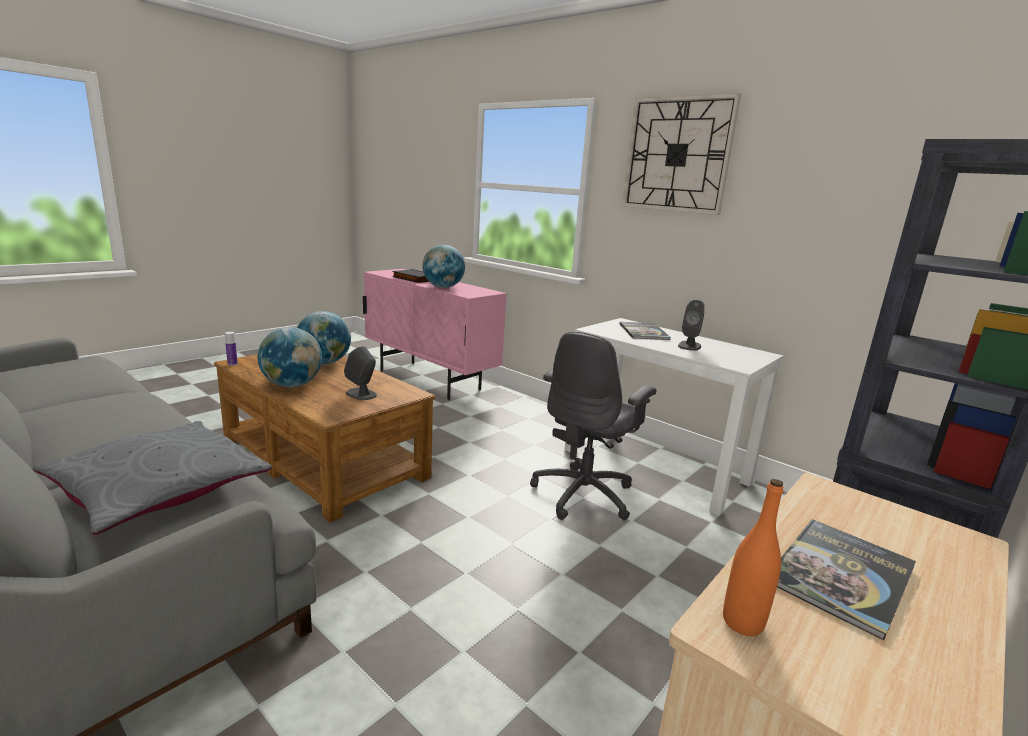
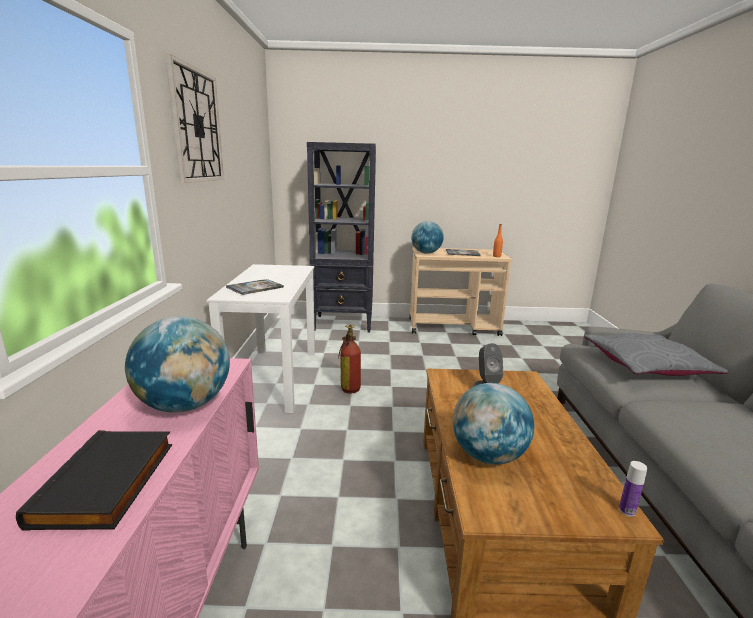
camera: 130 degrees left, 0 degrees up
(292, 385) = (547, 425): globe -> globe (426, 253)
(584, 494) = (349, 385): grey office chair -> fire extinguisher
(689, 346) = (275, 276): grey speaker -> none

